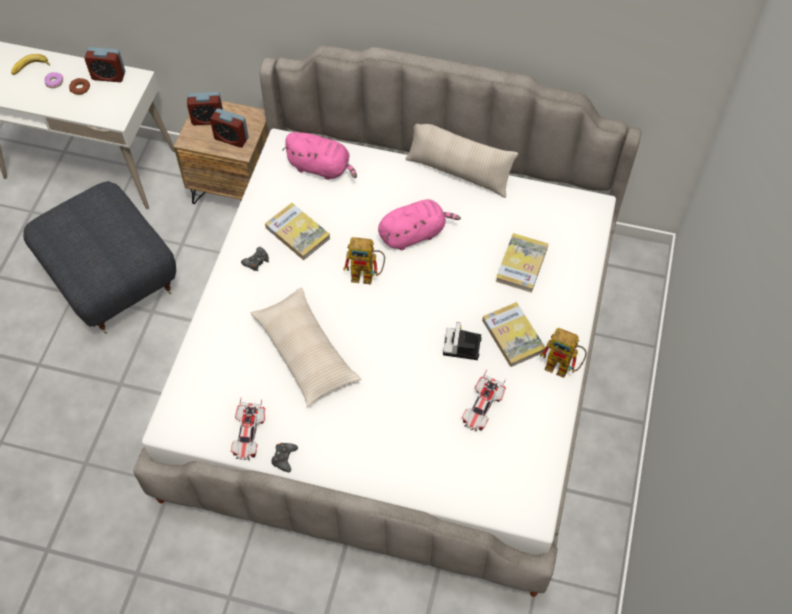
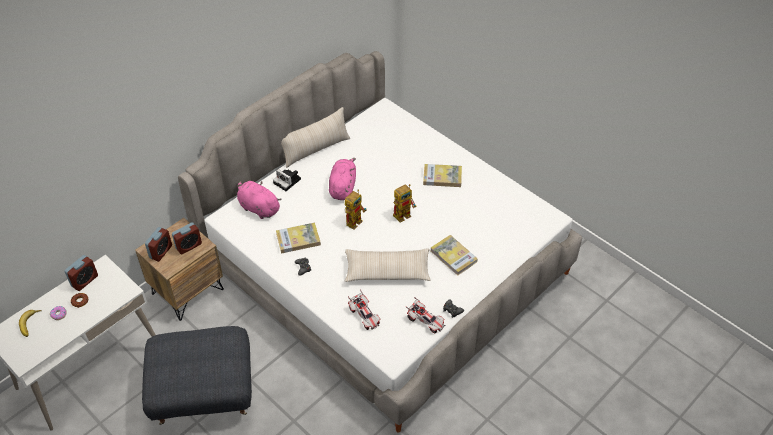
camera: 60 degrees left, 10 degrees down
(321, 167) = (258, 208): pink plush toy -> pink plush toy turned 105 degrees counterclockwise
(462, 347) = (434, 200): camera -> camera (288, 181)
(482, 408) = (478, 209): toy car -> toy car (364, 316)
(521, 264) = (399, 152): book -> book (453, 256)
(563, 367) = (475, 166): toy robot -> toy robot (404, 214)

